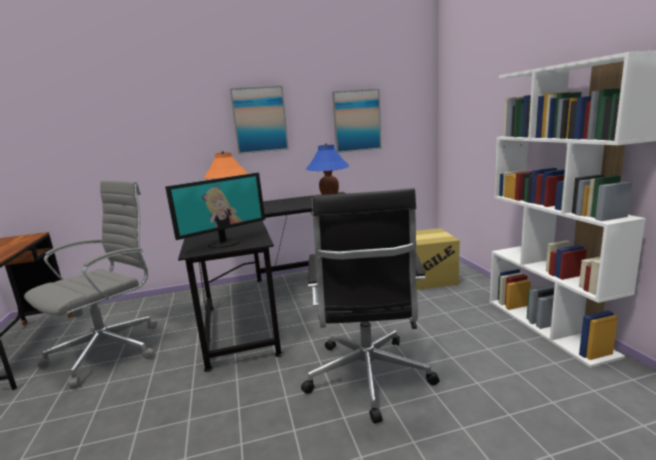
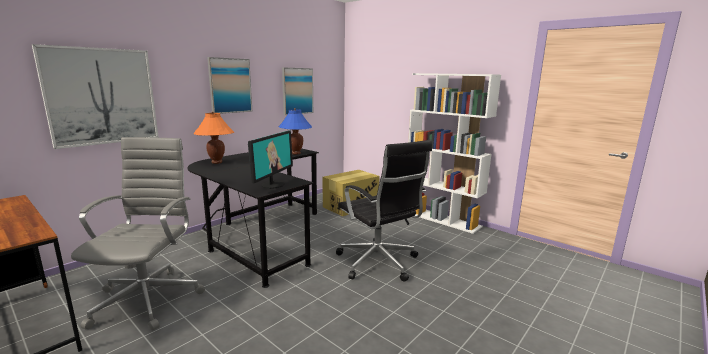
camera: 35 degrees left, 0 degrees up
(120, 140) = (102, 96): none -> picture

